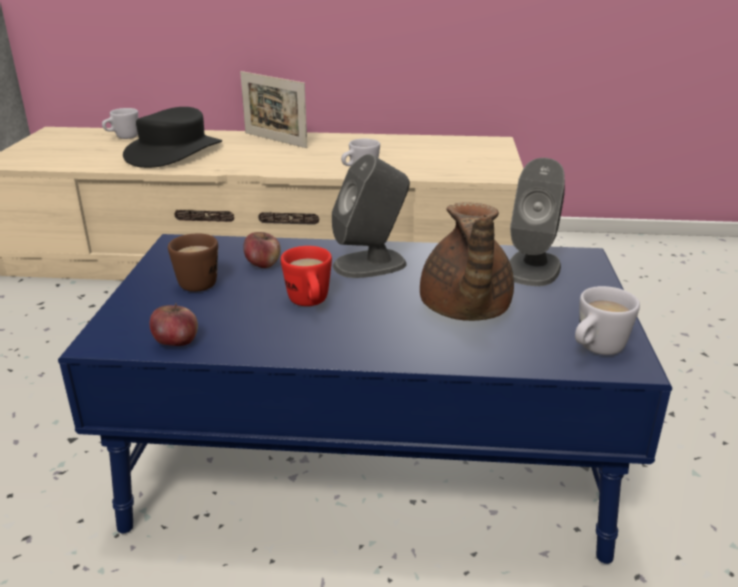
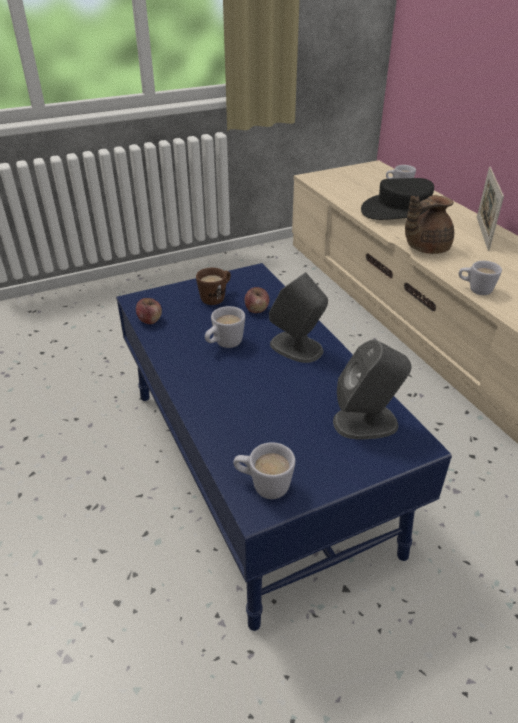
camera: 60 degrees right, 10 degrees up
(310, 303) = (224, 344): red mug -> white mug
(464, 310) = (268, 407): brown teapot -> brown teapot (425, 248)

